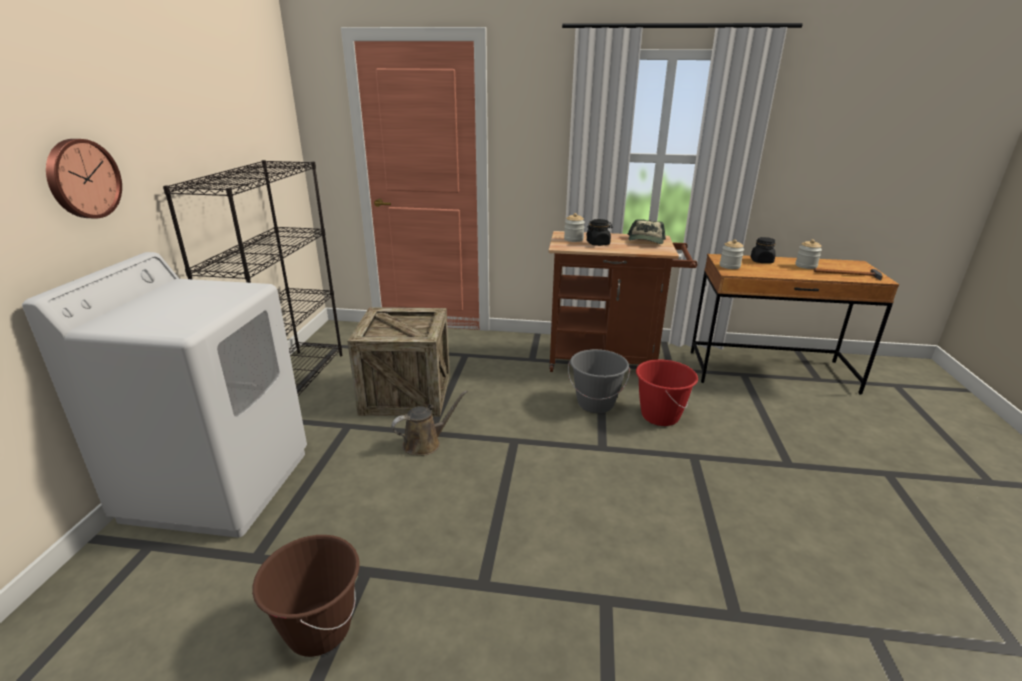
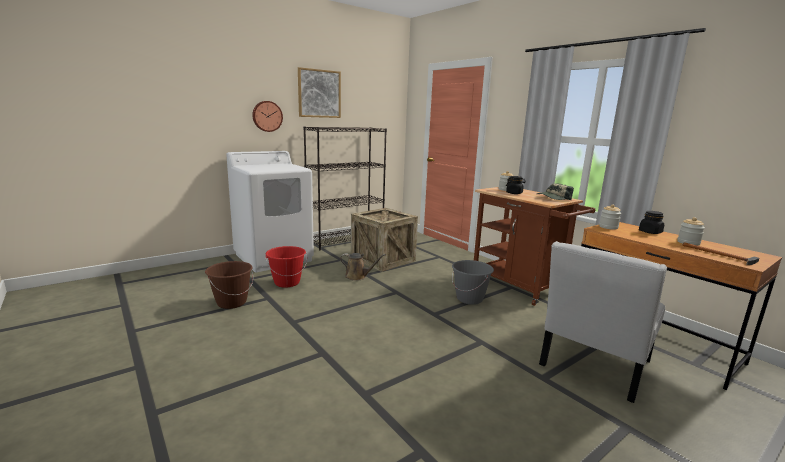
camera: 45 degrees right, 10 degrees down
(168, 103) = (319, 93): none -> picture
(659, 416) = (499, 319): red bucket -> red bucket (287, 282)
(788, 425) = (592, 366): none -> white chair

